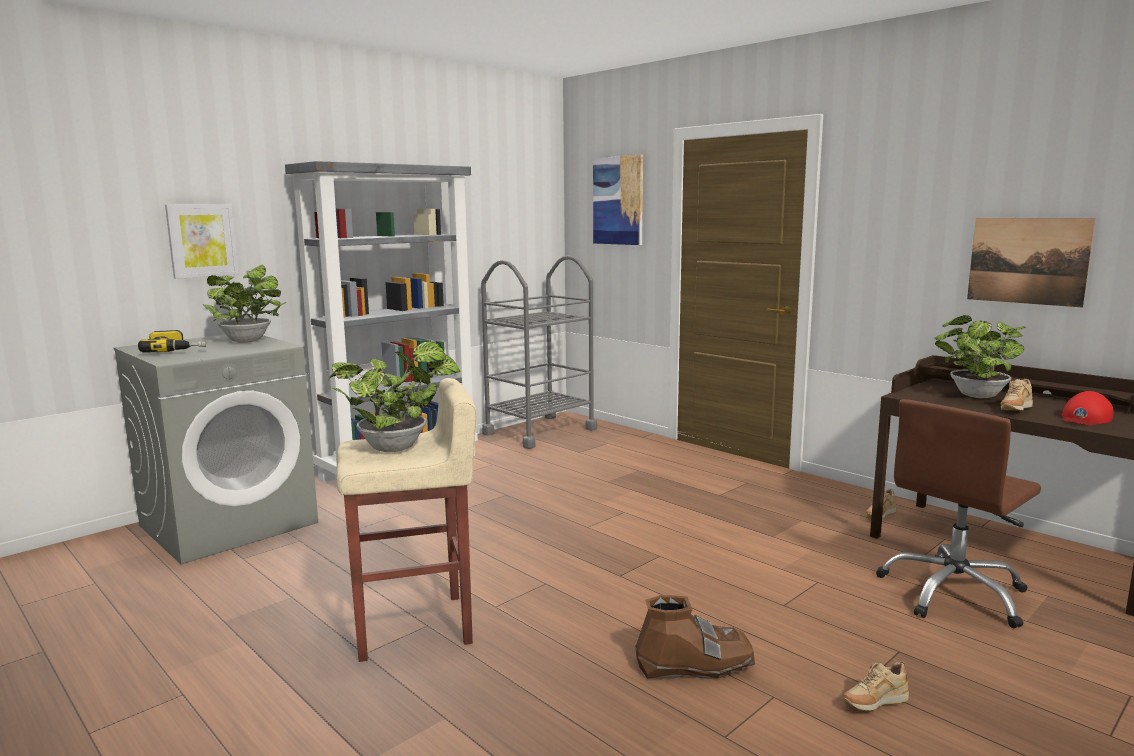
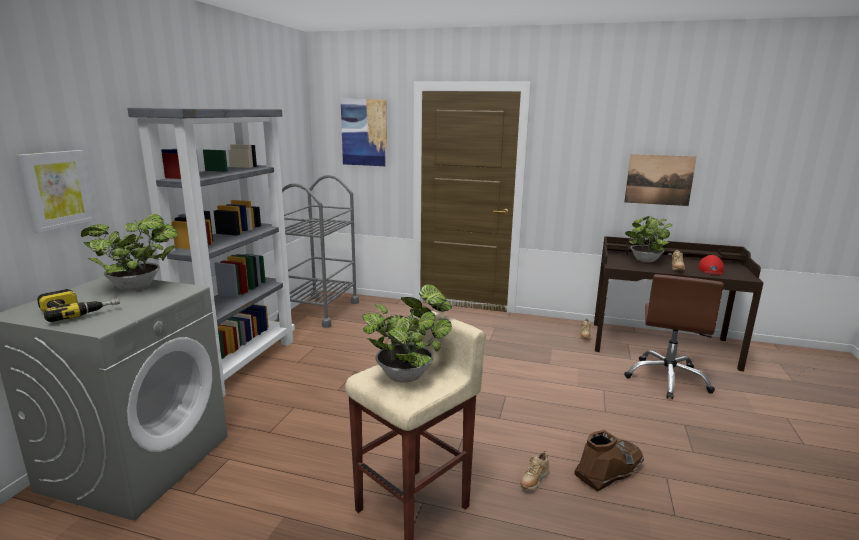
camera: 30 degrees left, 5 degrees up
(874, 703) = (710, 463): beige shoe -> beige shoe (533, 481)

